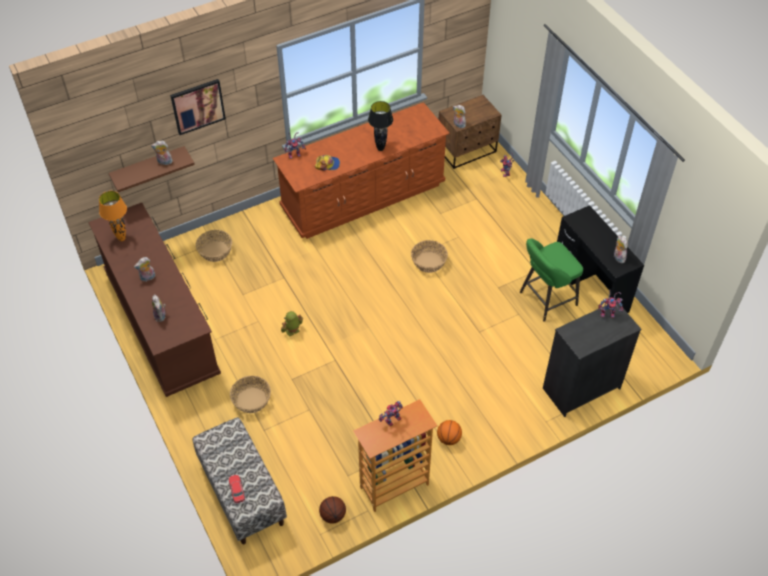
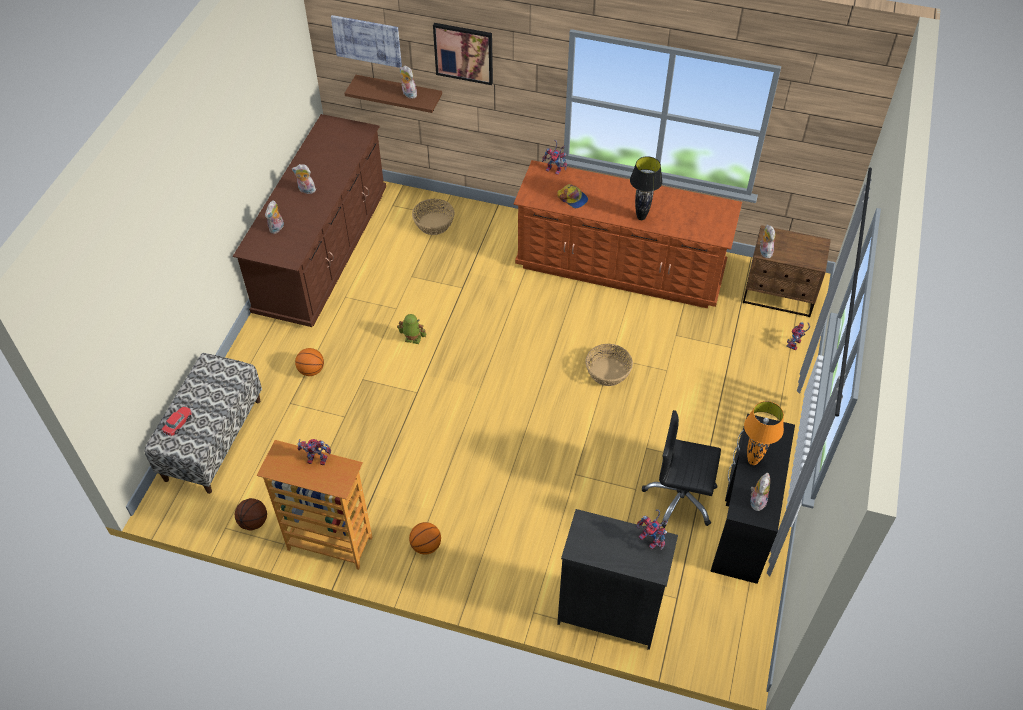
camera: 45 degrees right, 0 degrees up
(115, 139) = (367, 40): none -> picture
(122, 238) = (327, 144): orange table lamp -> orange table lamp (753, 461)
(252, 400) = (311, 370): basket -> basketball
(545, 300) = (680, 498): green stool -> black office chair

